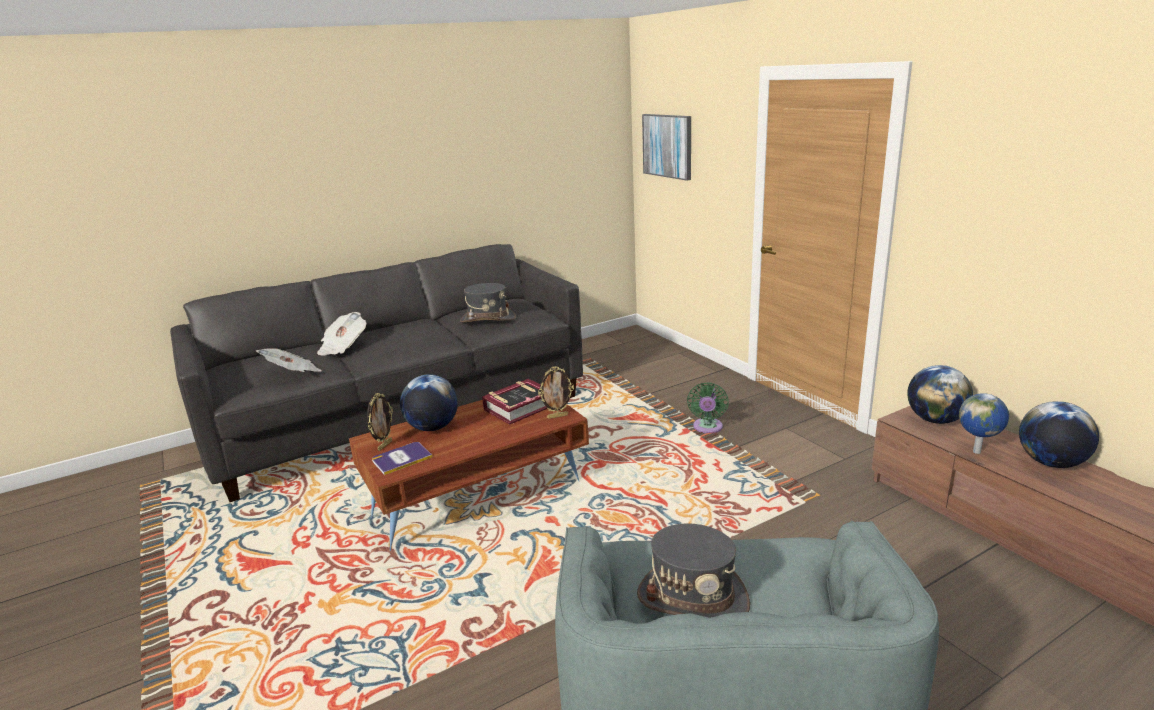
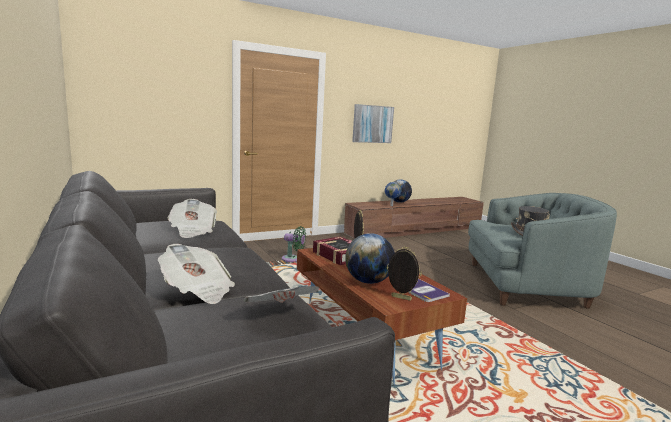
camera: 90 degrees left, 10 degrees down
(488, 319) = (192, 231): grey hat -> newspaper
(667, 146) = (129, 87): picture -> picture (372, 124)
(935, 420) = (365, 205): globe -> none

